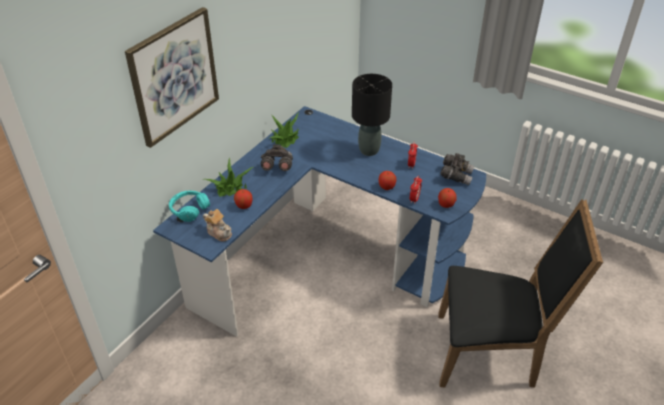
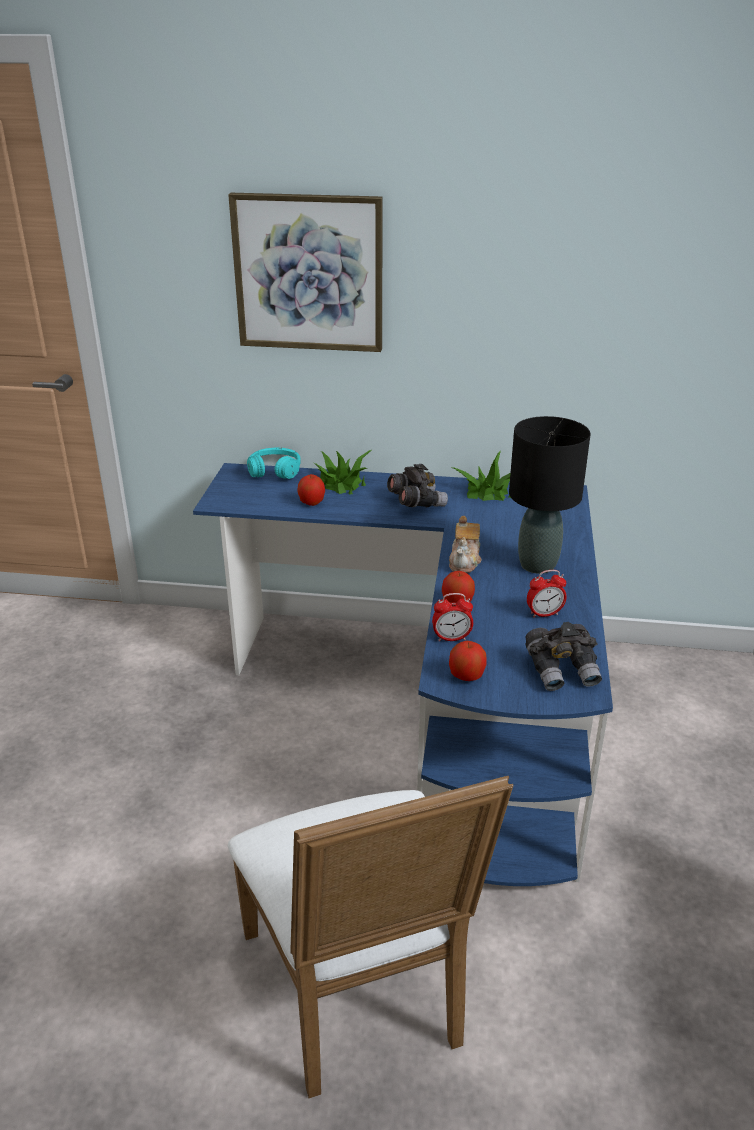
camera: 65 degrees right, 10 degrees down
(219, 232) = (247, 501): teapot -> teapot (465, 561)
(491, 353) = (360, 995): black chair -> white chair

